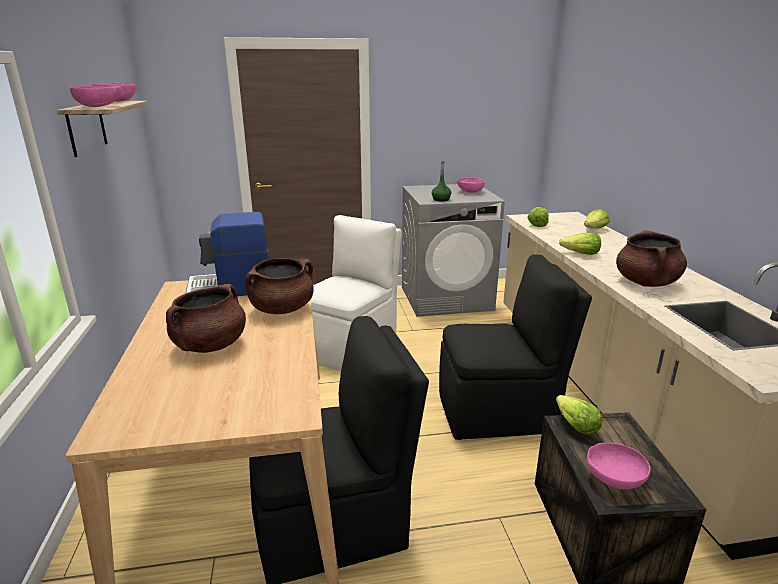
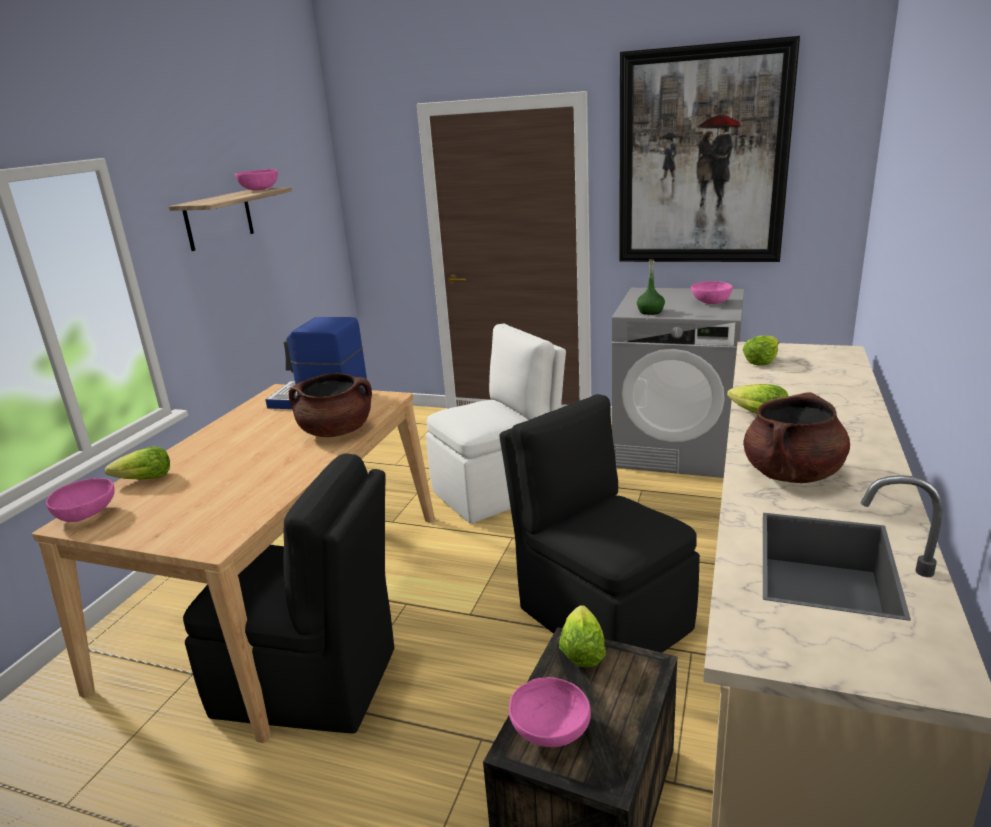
camera: 30 degrees right, 0 degrees up
(99, 106) = (213, 200): pink bowl -> pink bowl (87, 515)
(210, 345) = (231, 459): brown cooking pot -> none
(449, 92) = (702, 158): none -> picture
(499, 412) = (601, 616): black chair -> black chair turned 150 degrees counterclockwise
(594, 229) = (844, 378): lettuce -> lettuce (144, 480)

